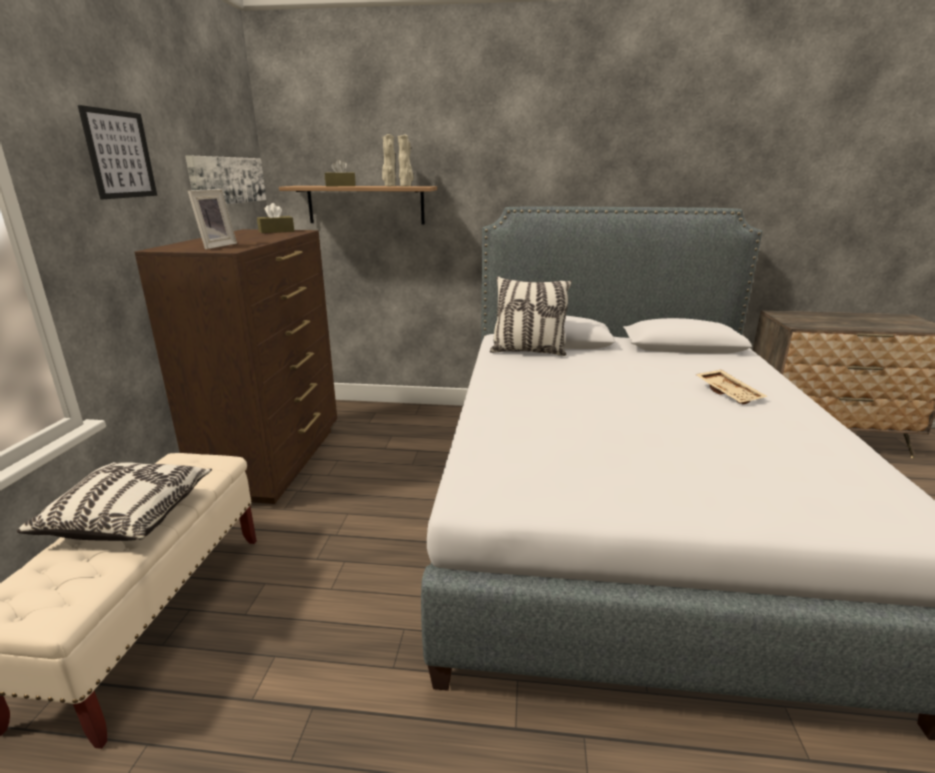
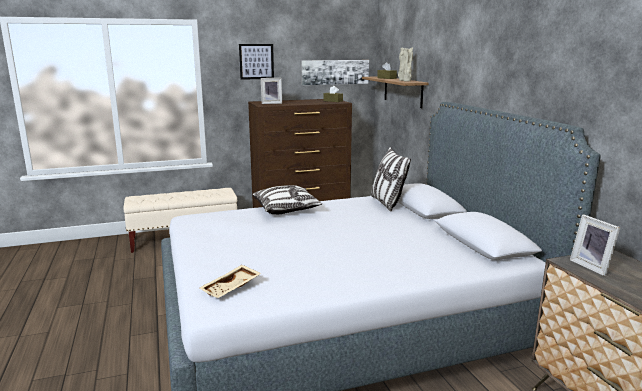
camera: 65 degrees right, 5 degrees down
(129, 517) = (183, 195): pillow -> pillow (286, 209)
(729, 393) = (376, 259): beige tray -> beige tray (231, 288)
(807, 322) = (592, 266): none -> picture frame

